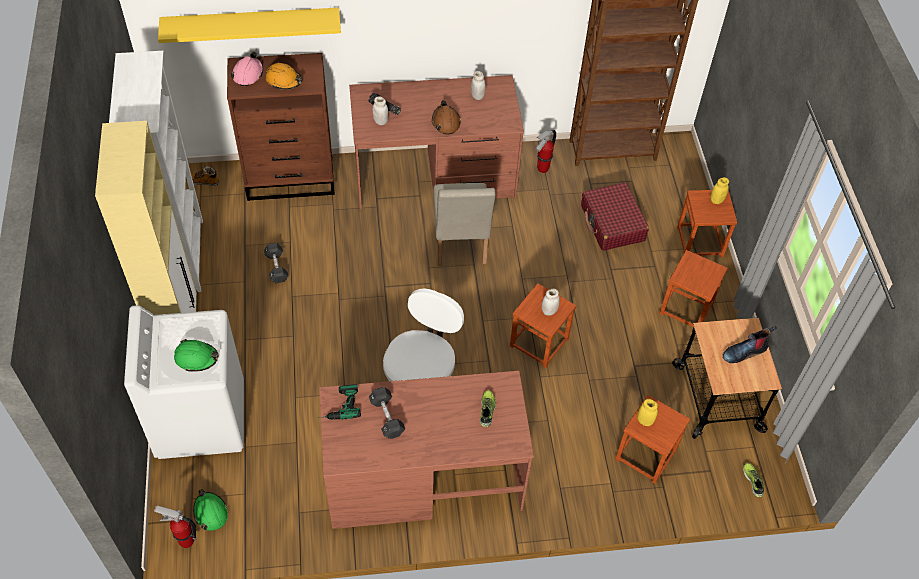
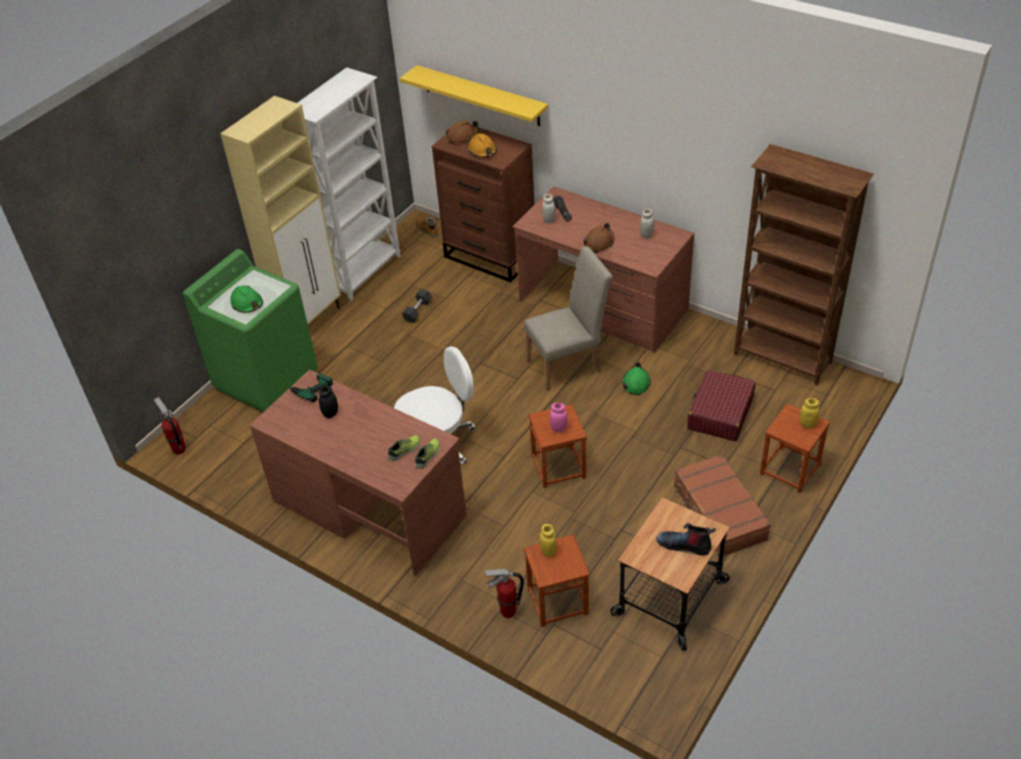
camera: 45 degrees right, 10 degrees down
(200, 418) = (267, 379): white washing machine -> green washing machine
(210, 513) = (211, 442): green hard hat -> green hard hat (636, 383)
(248, 74) = (462, 137): pink hard hat -> brown hard hat
(387, 417) = (330, 413): black dumbbell -> black jar
(460, 246) = (569, 364): beige chair -> beige chair turned 150 degrees counterclockwise
(542, 169) = (701, 343): fire extinguisher -> fire extinguisher (507, 612)
(549, 311) = (558, 428): white jar -> pink jar
(686, 307) = (719, 513): brown stool -> brown suitcase
(753, 481) = (631, 682): shoe -> shoe (428, 456)

